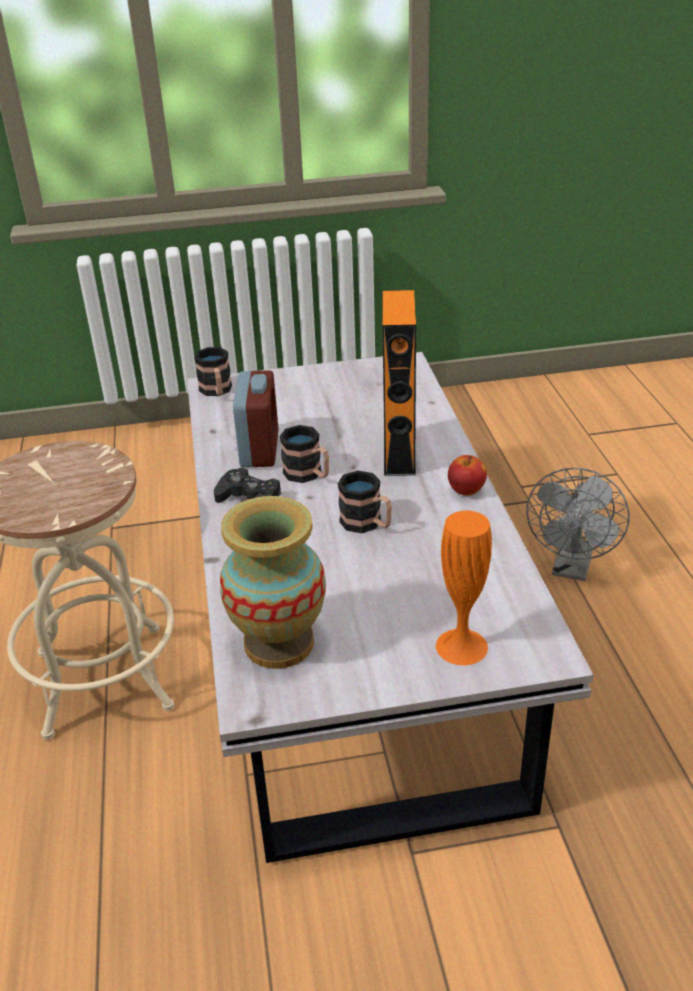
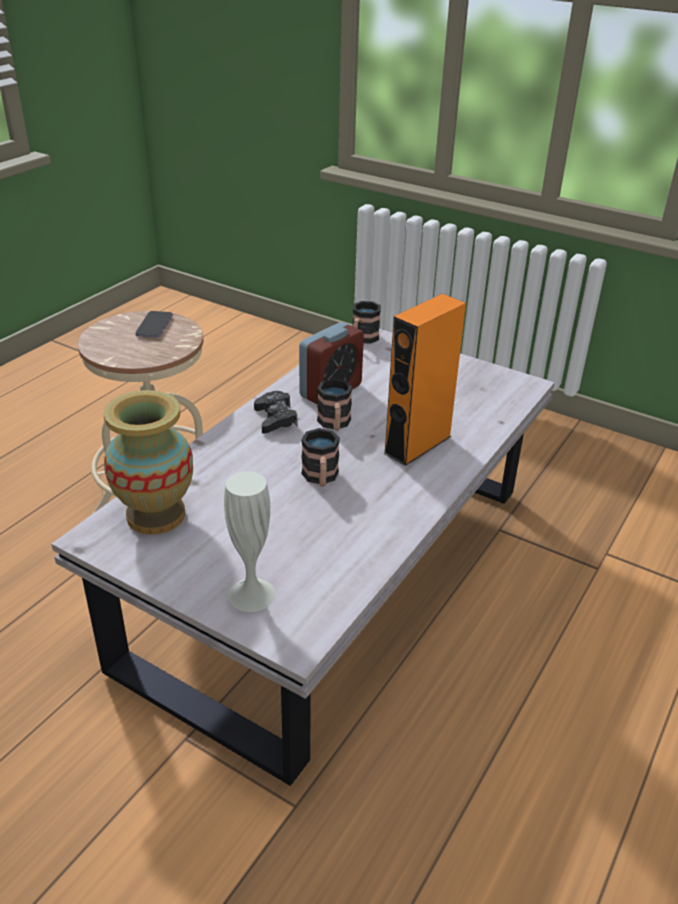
camera: 40 degrees right, 0 degrees up
(50, 465) = (154, 326): none -> phone
(461, 646) = (251, 594): orange vase -> white vase
(466, 490) = (424, 497): apple -> none
(572, 568) = (562, 641): grey fan -> none

